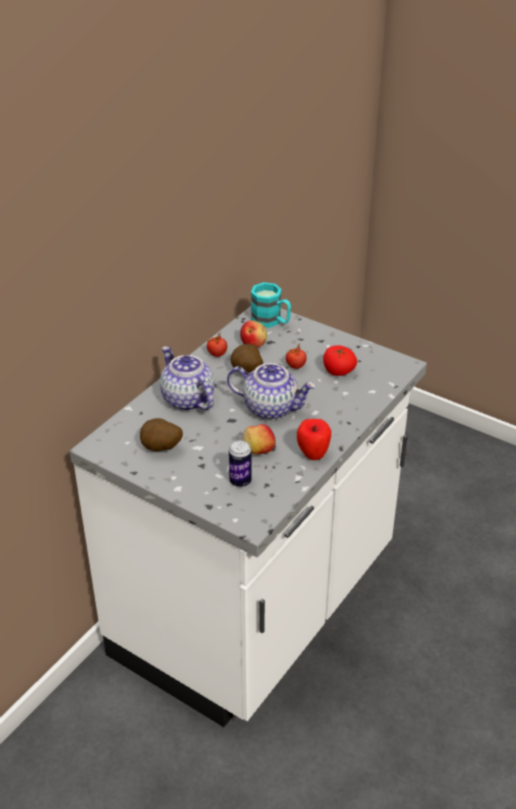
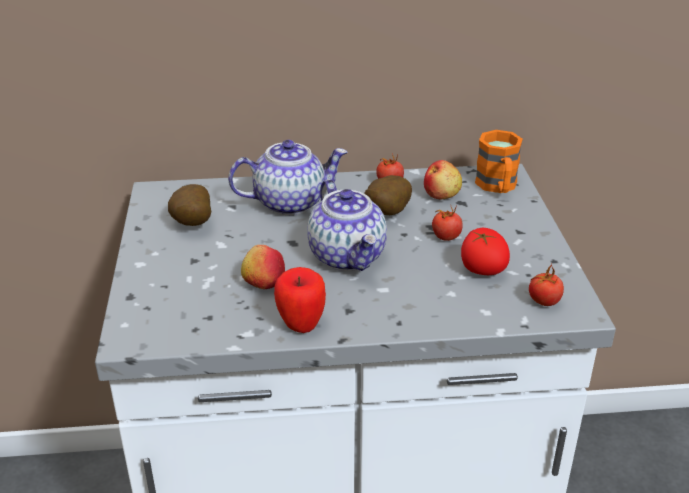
camera: 50 degrees right, 5 degrees down
(187, 399) = (290, 202): teapot -> teapot turned 60 degrees clockwise
(240, 481) = (194, 297): can -> none
(271, 321) = (498, 187): turquoise mug -> orange mug
(385, 369) = (543, 301): none -> tomato

